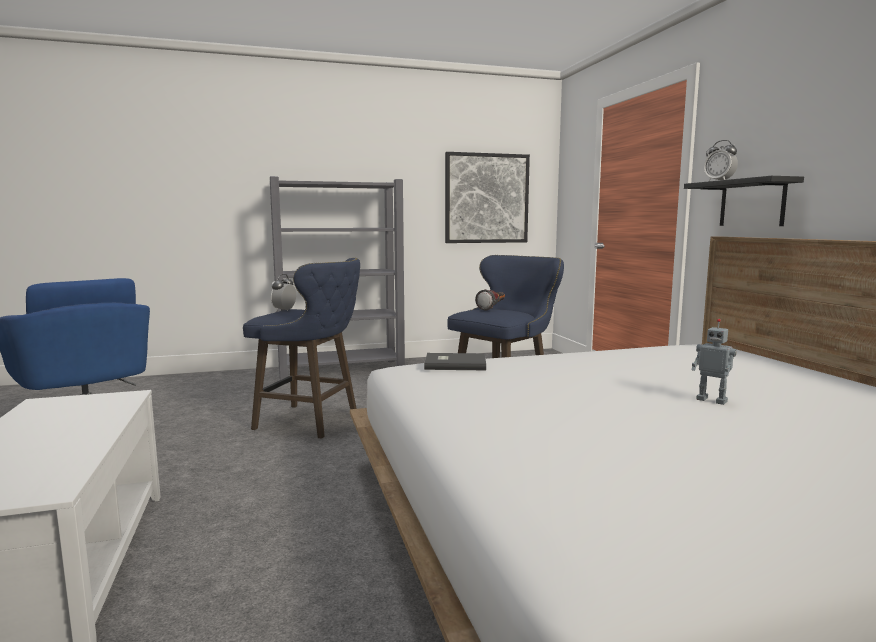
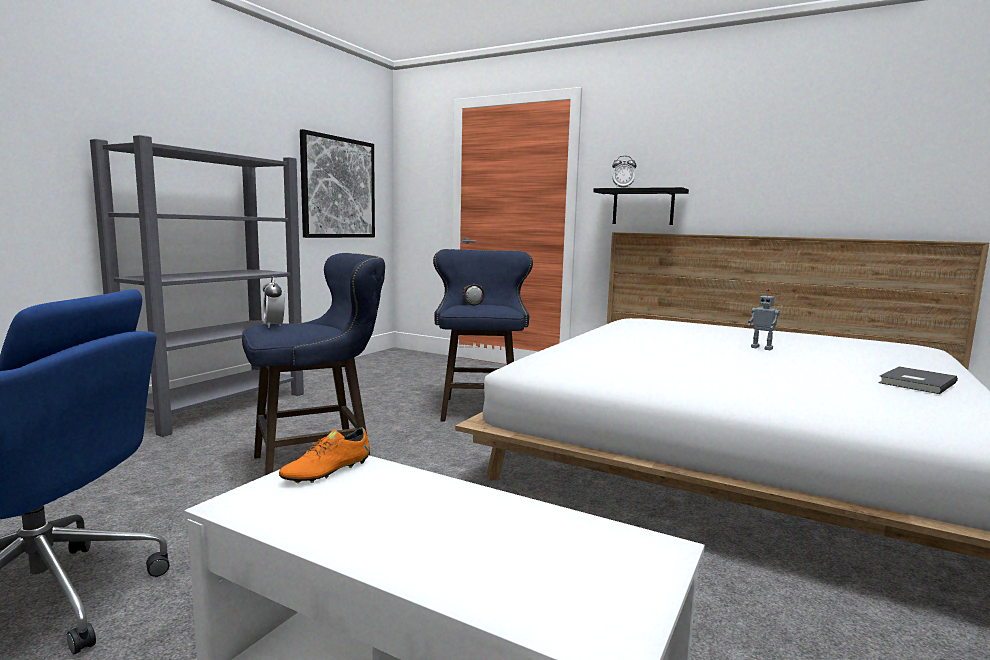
camera: 45 degrees left, 0 degrees up
(105, 400) = (327, 471): none -> orange shoe
(454, 364) = (562, 354): grey book -> grey book (915, 382)
(712, 400) = (762, 348): toy robot -> toy robot turned 45 degrees clockwise

